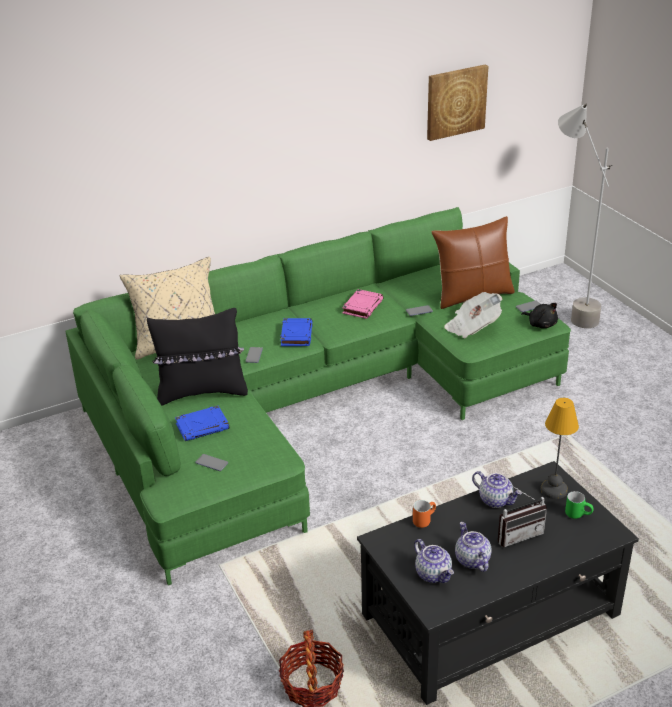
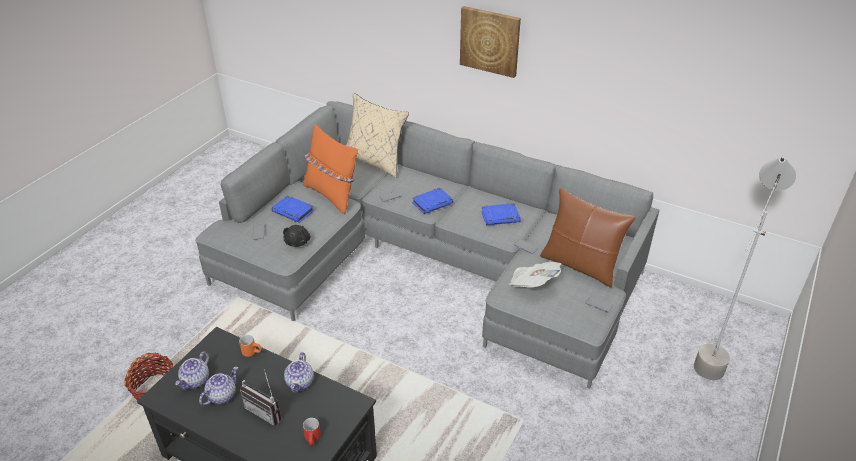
camera: 55 degrees right, 5 degrees up
(202, 392) = (332, 195): black pillow -> orange pillow
(310, 405) = (428, 261): green sofa -> grey sofa
(362, 306) = (500, 217): pink book -> blue book
(455, 101) = (684, 94): picture -> picture (490, 41)
(541, 324) = (580, 322): black plush toy -> black plush toy (298, 242)
(553, 489) = (336, 412): table lamp -> none
(578, 514) = (313, 440): green mug -> red mug

